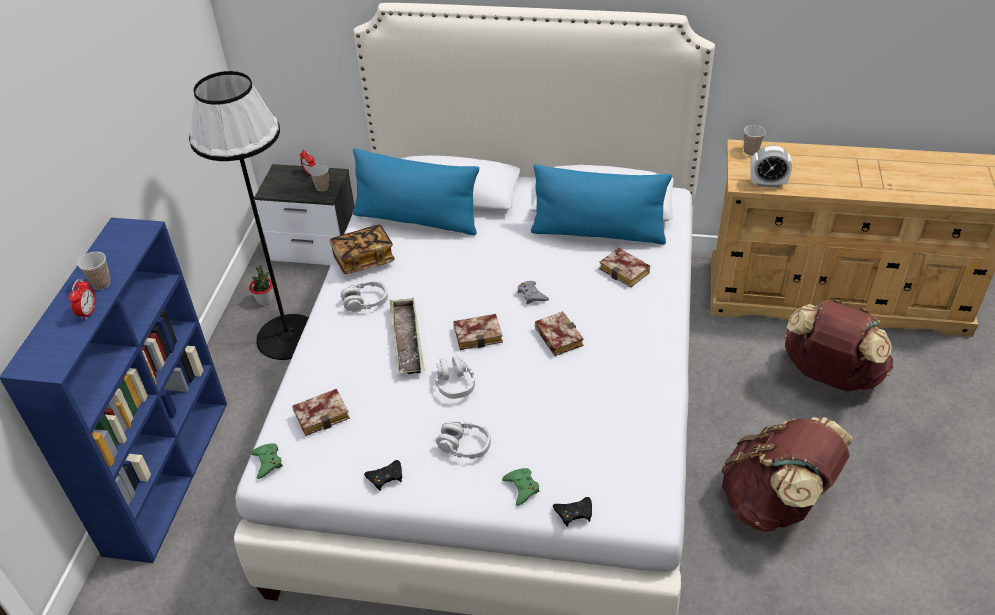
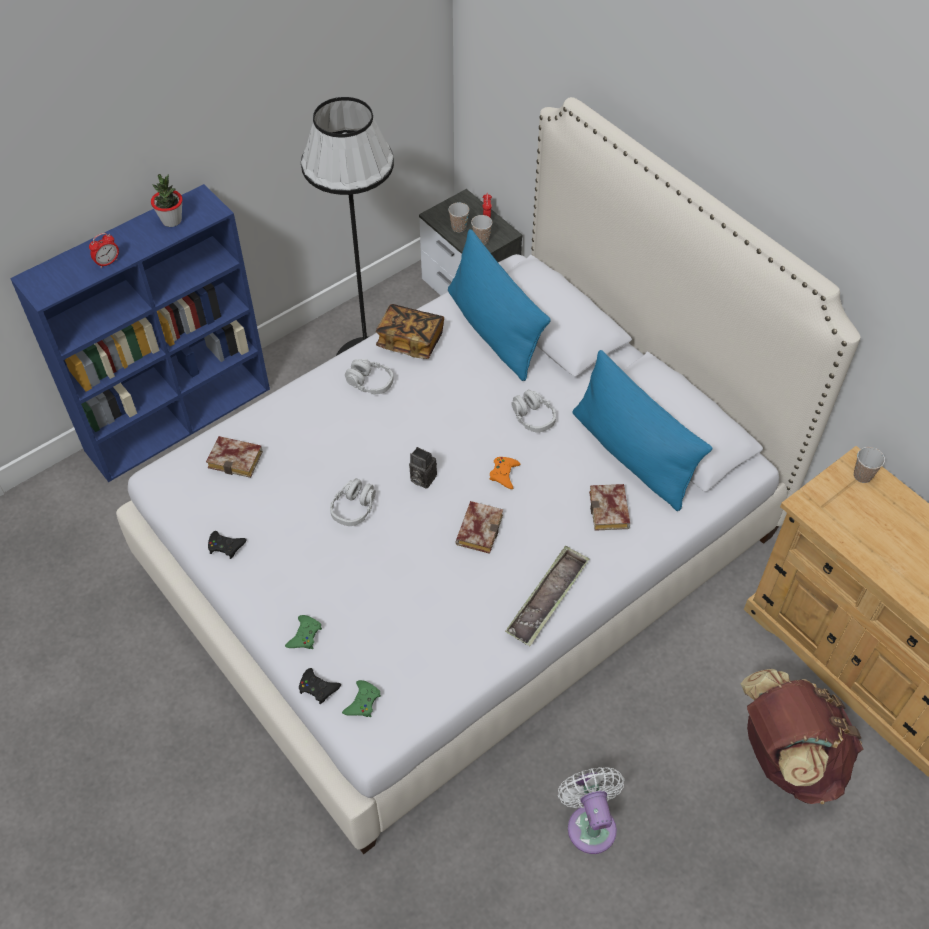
camera: 40 degrees right, 10 degrees up
(101, 283) = (139, 242): cup -> cup (458, 227)
(265, 300) = (382, 314): potted plant -> potted plant (172, 220)
(267, 462) = (166, 469): green game controller -> green game controller (362, 702)
(407, 340) = (361, 441): tray -> tray (547, 599)
(464, 446) = (304, 566): grey headphones -> grey headphones (533, 417)
(479, 334) = (421, 478): book -> camera
(532, 295) = (504, 474): grey game controller -> orange game controller
(767, 183) = (832, 522): alarm clock -> none
(774, 503) = (590, 823): brown backpack -> white fan

